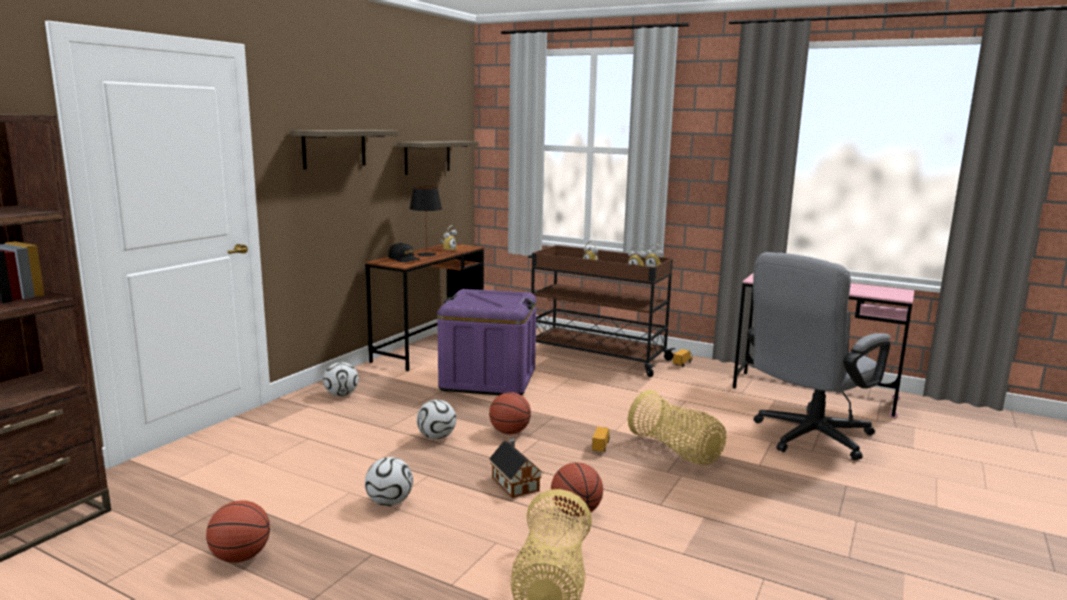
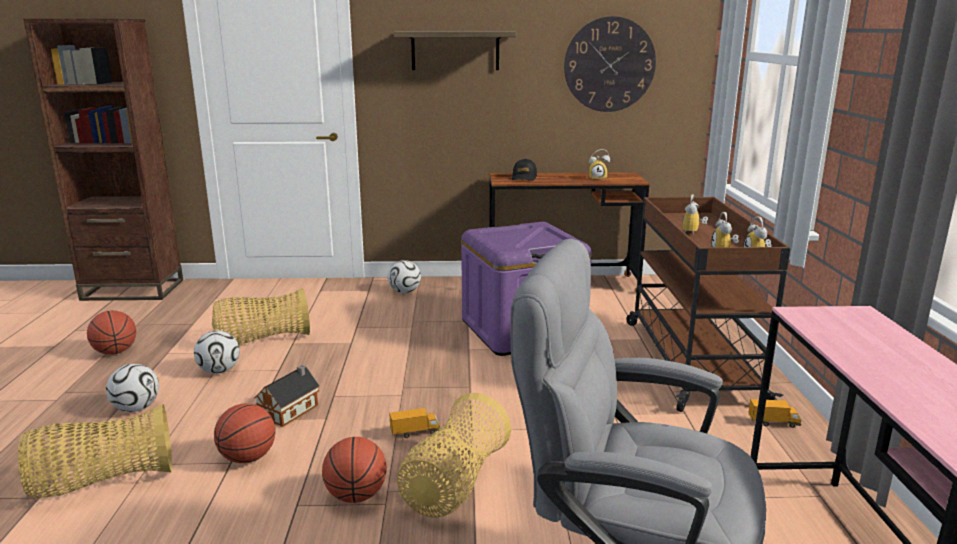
camera: 60 degrees right, 5 degrees up
(346, 471) = (262, 339): none -> basket
(426, 254) = (561, 178): black table lamp -> none
(427, 157) = (609, 64): shelf -> wall clock
(436, 437) = (358, 350): football -> football (136, 408)
(509, 432) = (402, 376): basketball -> basketball (356, 496)

